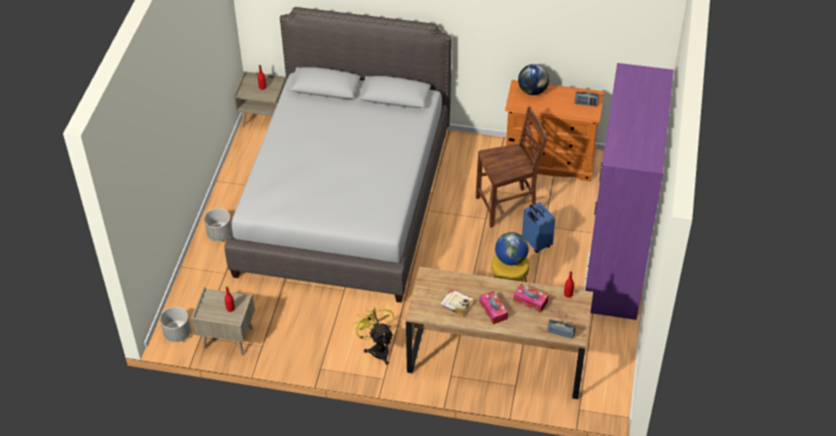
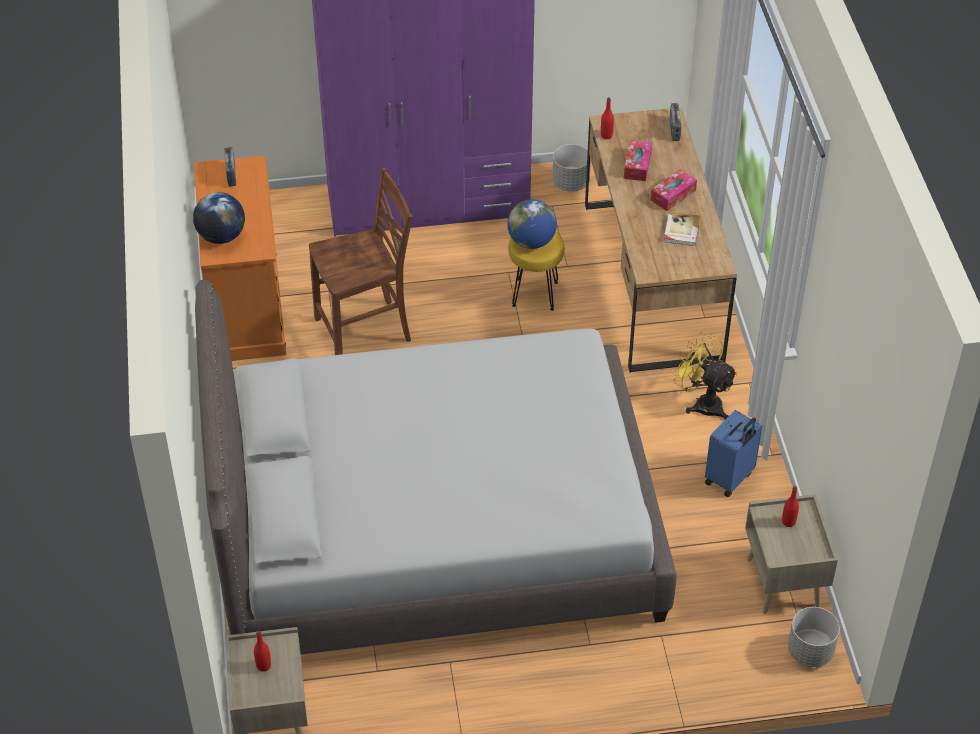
camera: 110 degrees left, 0 degrees up
(219, 234) = (582, 676): grey planter -> grey planter (570, 183)
(378, 348) = (702, 403): yellow fan -> yellow fan turned 90 degrees clockwise
(508, 207) = (365, 331): brown chair -> brown chair turned 105 degrees clockwise
(535, 243) = (426, 286): blue suitcase -> blue suitcase (730, 478)

